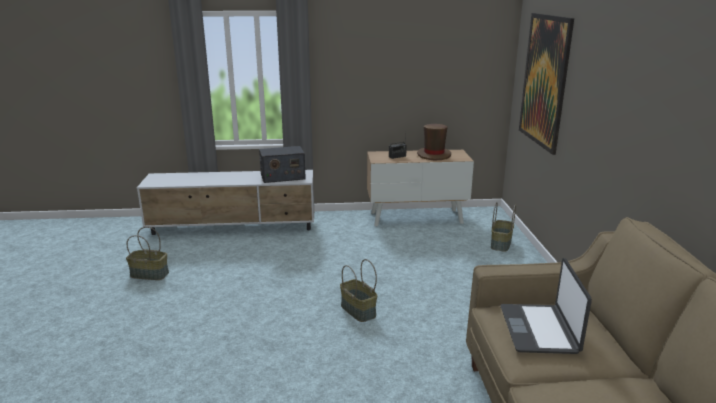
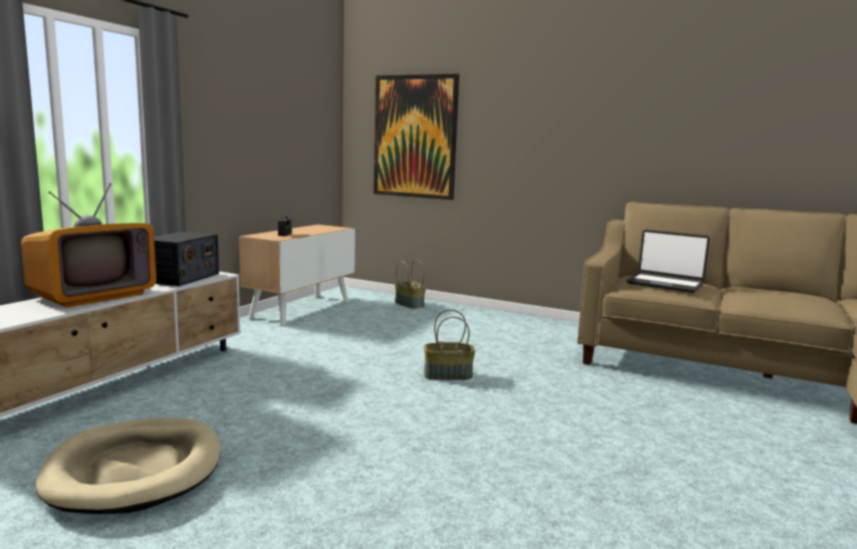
camera: 60 degrees left, 10 degrees down
(150, 274) = (136, 470): basket -> beige dog bed
(221, 178) = (93, 296): none -> television
(434, 155) = (311, 229): brown hat -> none

